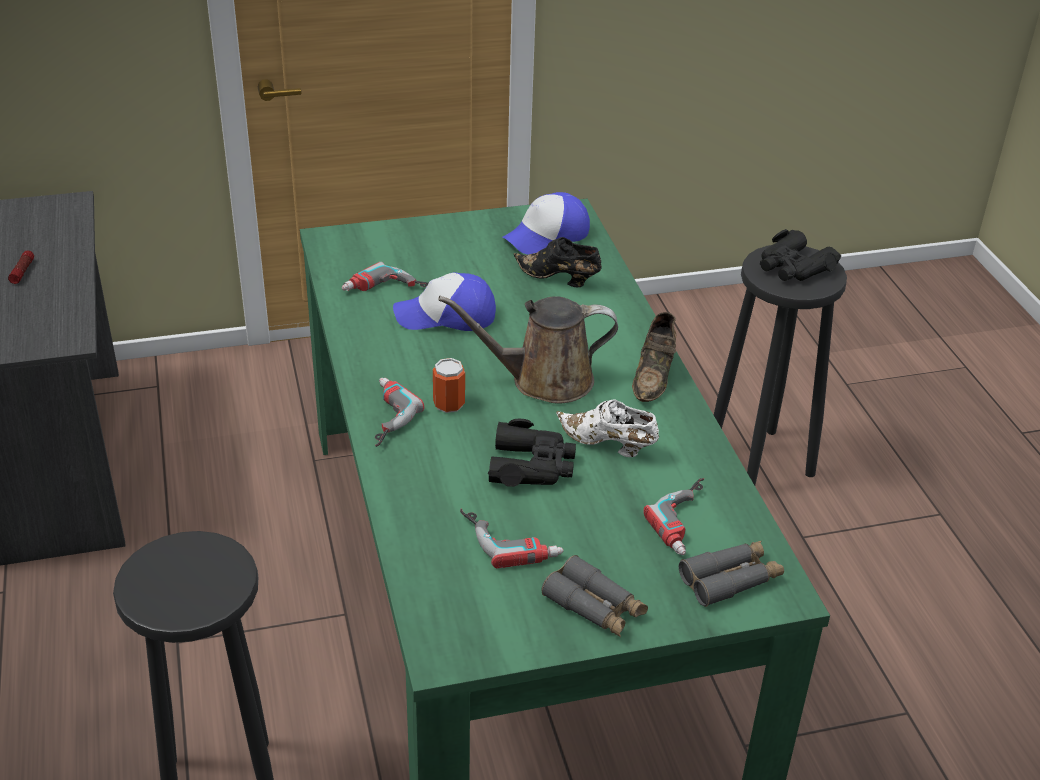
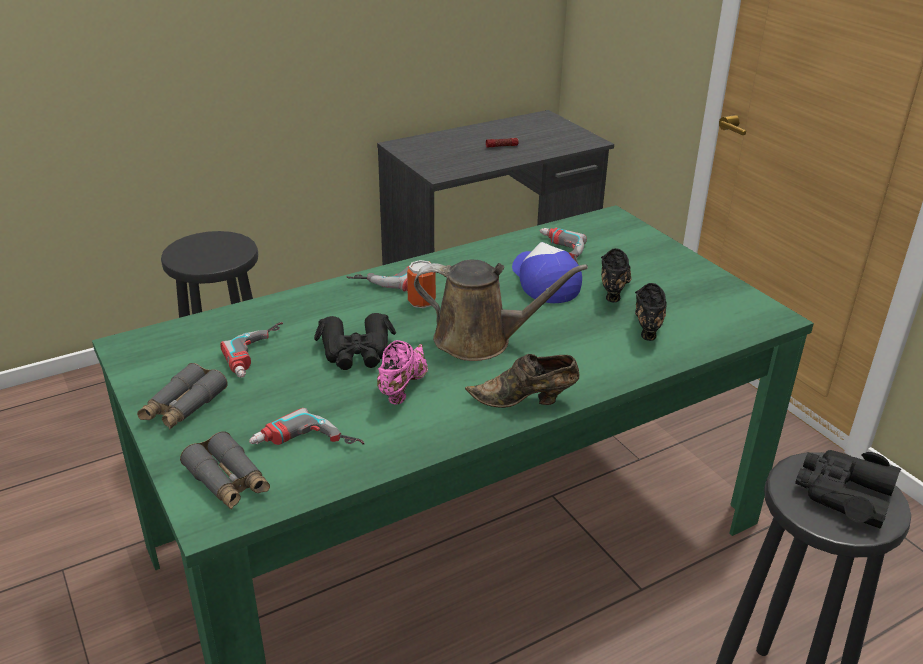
camera: 75 degrees right, 5 degrees down
(484, 279) = (613, 290): none -> black shoe
(543, 380) = (480, 340): brown watering can -> brown watering can turned 120 degrees clockwise
(547, 235) = (717, 310): cap -> none
(608, 445) = (402, 387): white shoe -> pink shoe

